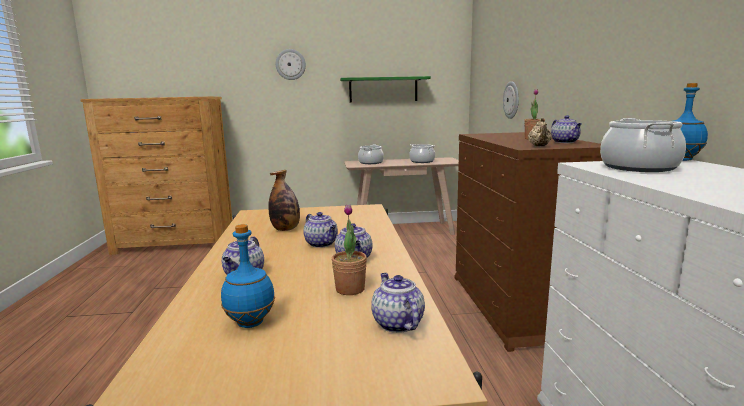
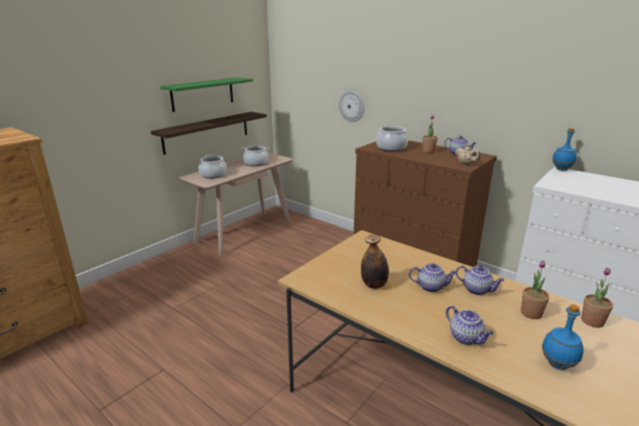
camera: 45 degrees left, 10 degrees up
(290, 64) = (101, 73): wall clock -> none
(384, 125) = (207, 132): none -> shelf
(396, 323) = (592, 321): teapot -> potted plant
(638, 167) = (574, 184): cooking pot -> cooking pot (391, 148)

